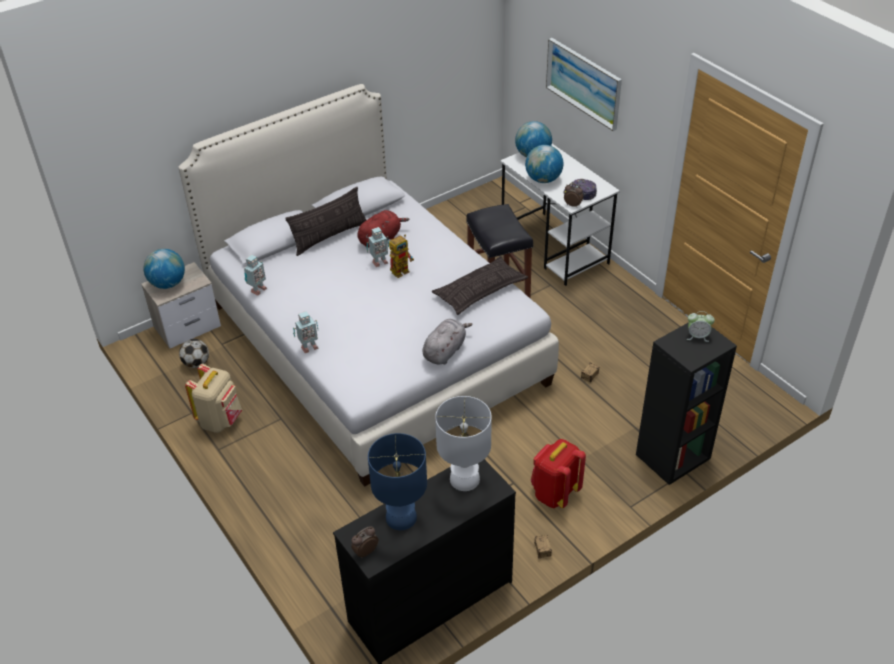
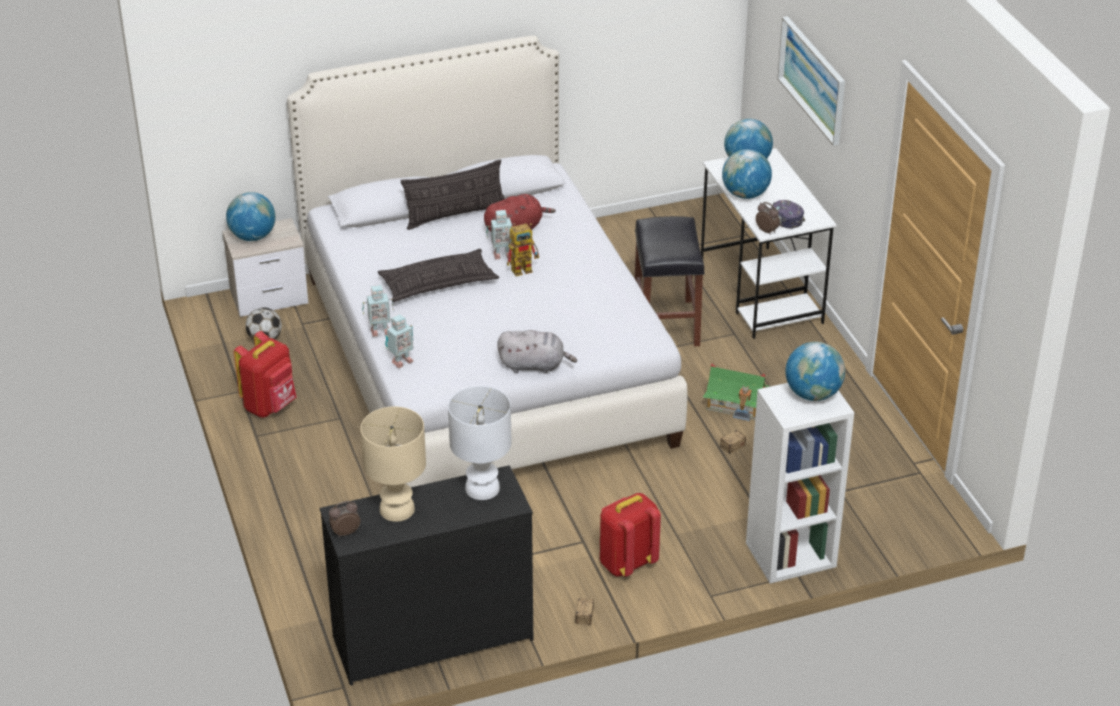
camera: 15 degrees right, 5 degrees down
(220, 420) = (270, 406): beige backpack -> red backpack
(257, 290) = (346, 259): toy robot -> toy robot (401, 361)
(402, 517) = (398, 509): blue table lamp -> beige table lamp
(445, 351) = (534, 365): grey plush toy -> grey plush toy turned 45 degrees clockwise
(480, 290) = (607, 308): pillow -> pillow (438, 283)
(576, 341) = (735, 405): none -> toy house
(673, 457) = (790, 555): black bookcase -> white bookcase
(697, 336) = (813, 394): alarm clock -> globe

